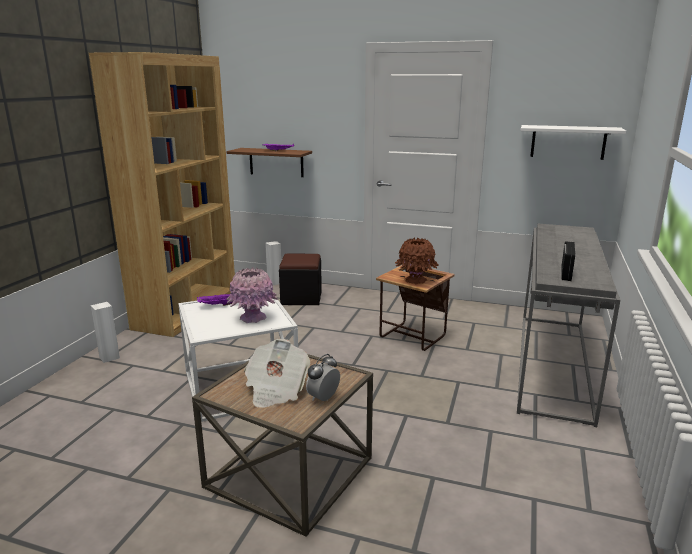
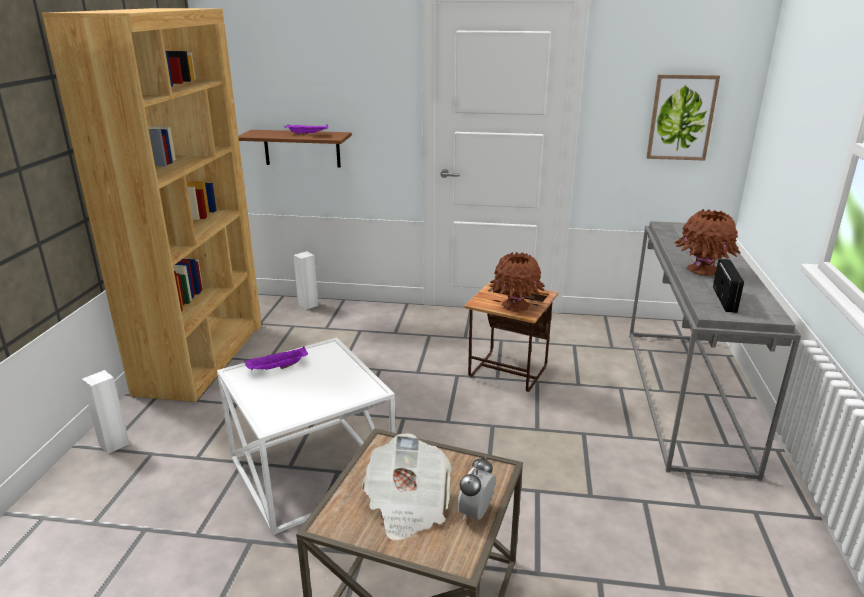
camera: 10 degrees left, 5 degrees up
(253, 317) = (330, 385): pink vase -> none
(301, 298) = (350, 325): black ottoman -> none
(560, 254) = (702, 270): none -> brown vase
(568, 142) = (681, 117): white shelf -> picture

